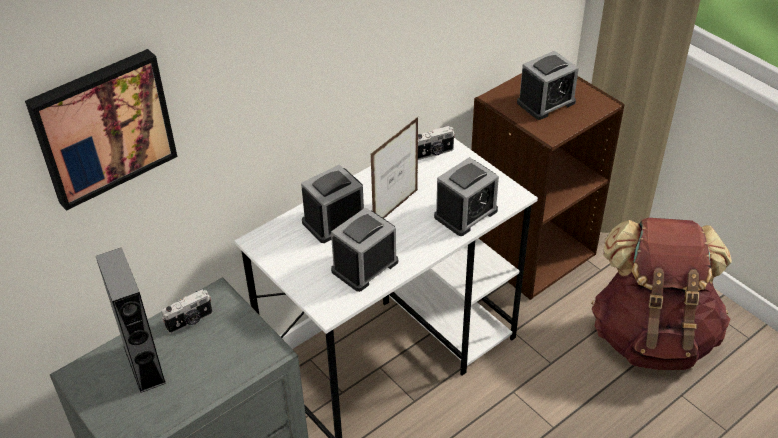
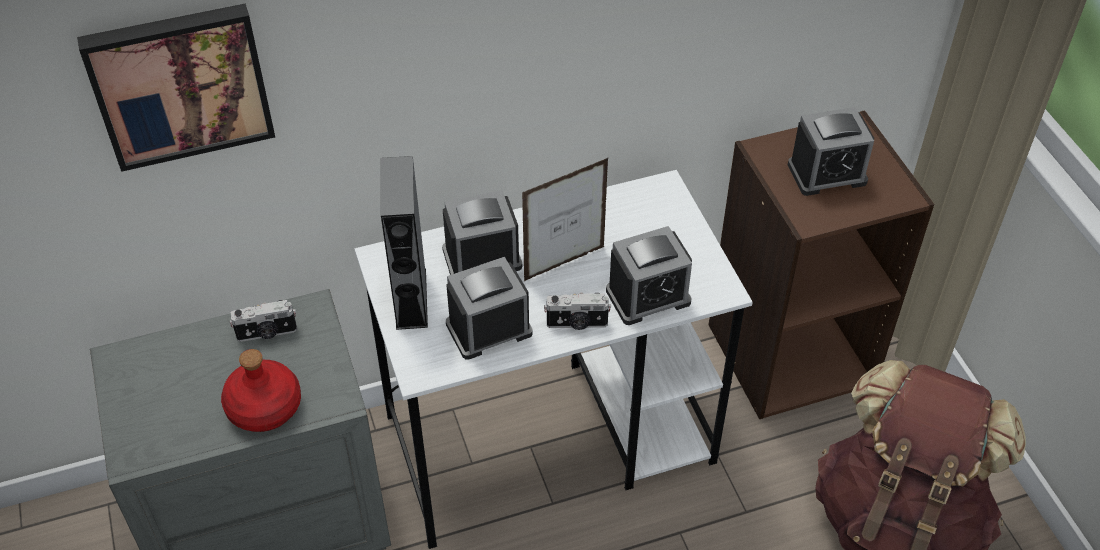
camera: 20 degrees right, 5 degrees up
(144, 364) = (193, 370): grey speaker -> grey speaker (411, 298)
(216, 373) = (265, 407): none -> red bottle
(433, 153) = (649, 203): camera -> camera (577, 324)

